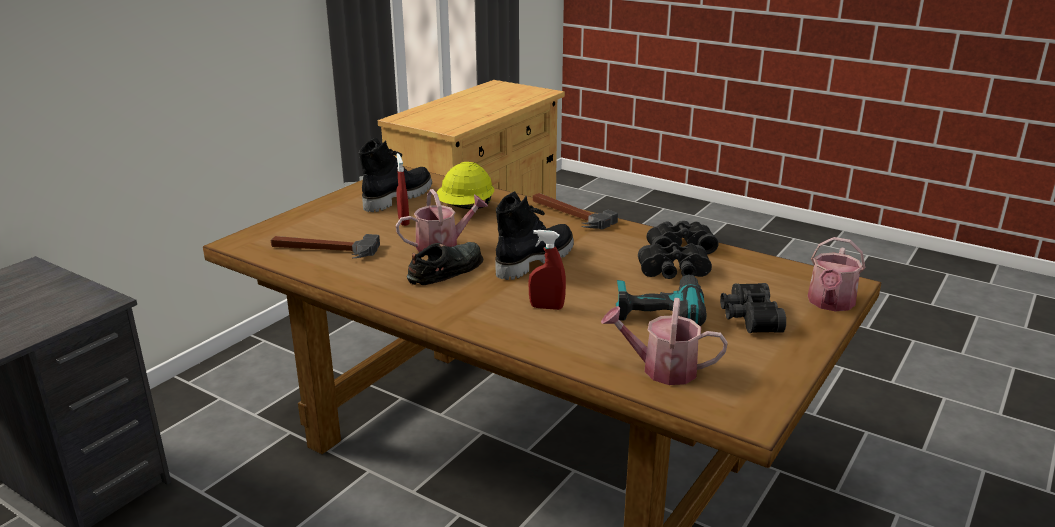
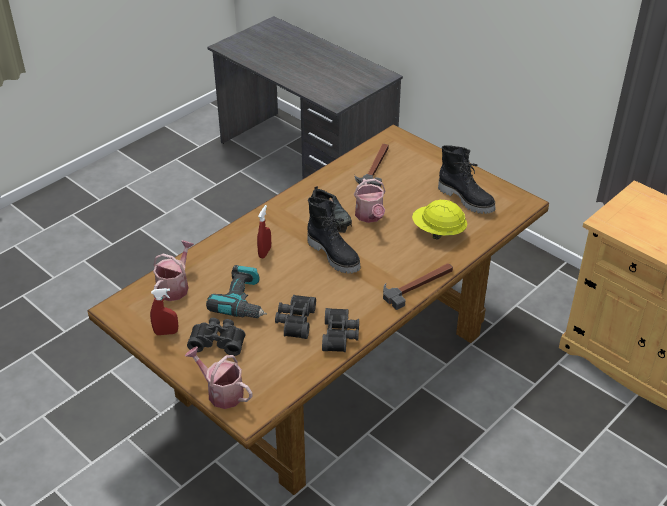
camera: 100 degrees right, 15 degrees up
(403, 221) = (418, 201): red spray bottle -> red spray bottle (166, 332)

